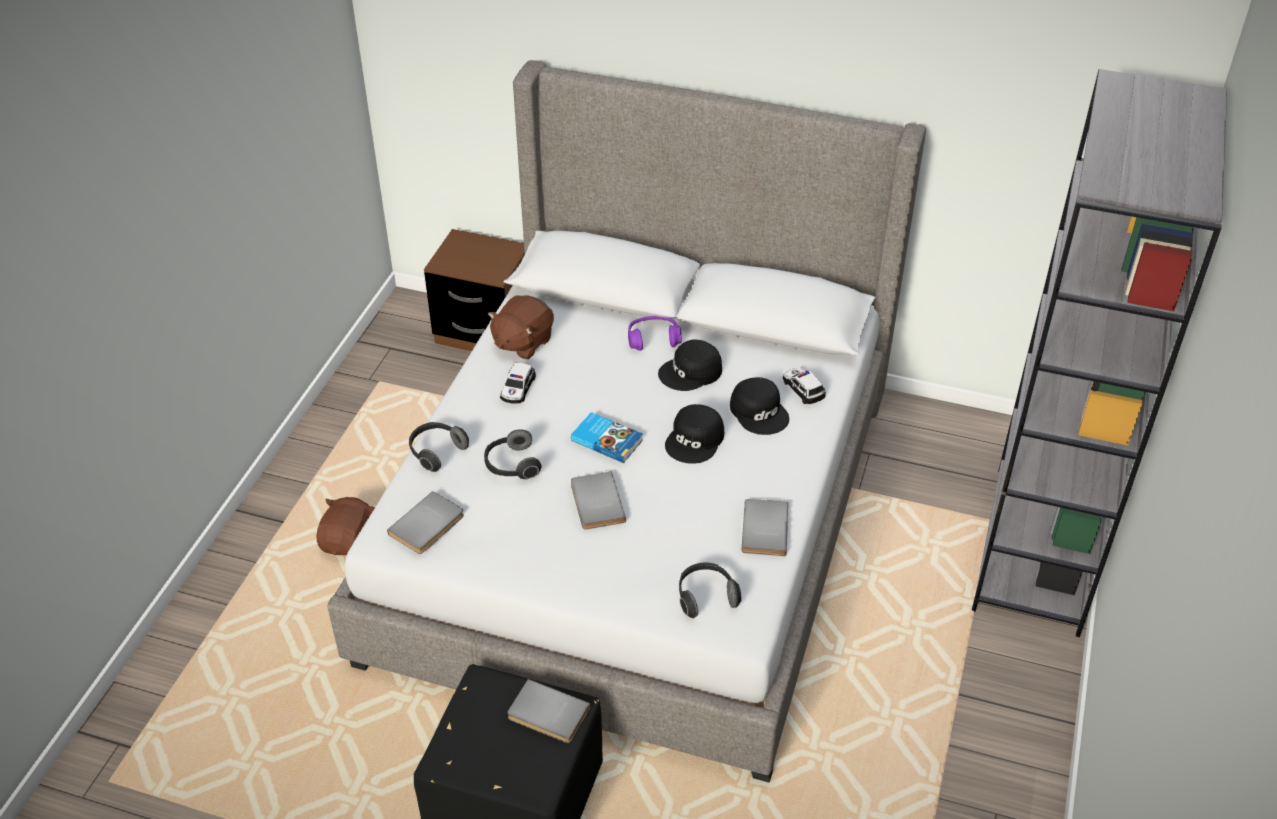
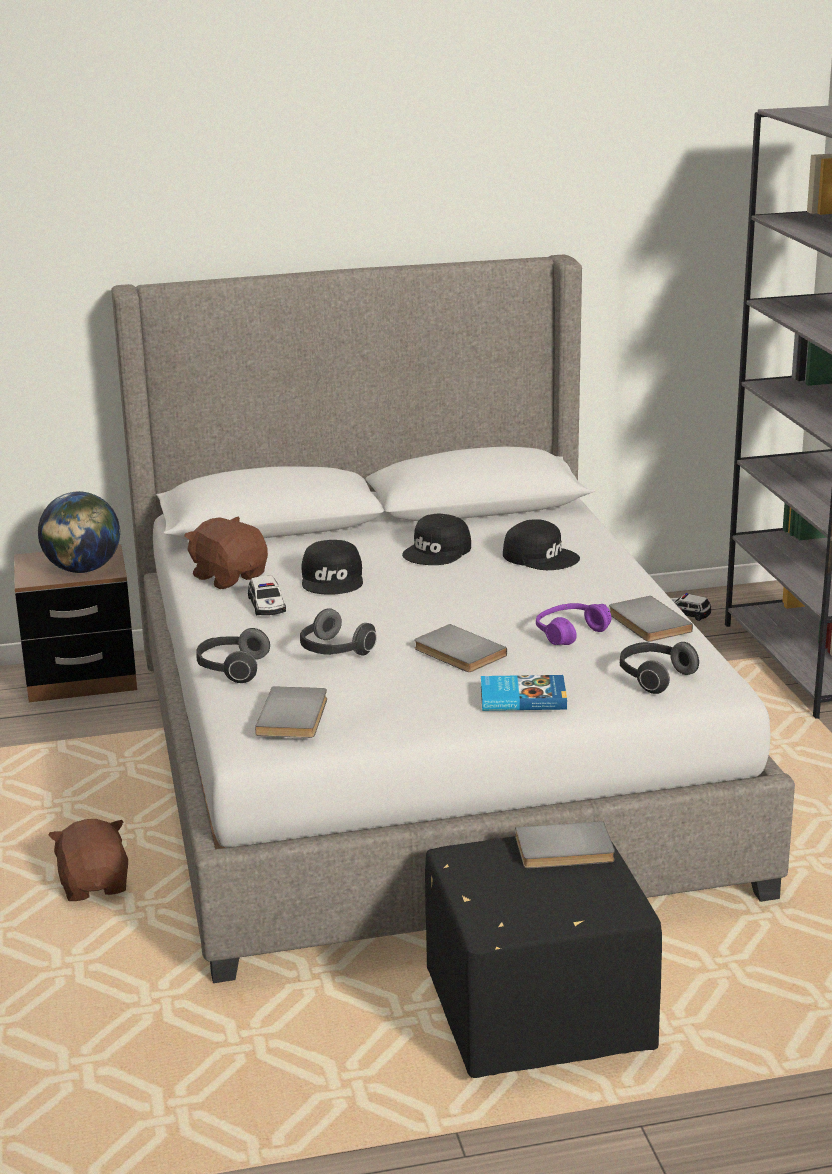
camera: 30 degrees left, 20 degrees down
(481, 266) = (83, 570): none -> globe
(522, 342) = (229, 577): brown plush toy -> brown plush toy turned 135 degrees clockwise
(607, 439) = (412, 611): book -> book (522, 697)
(653, 339) = (370, 541): purple headphones -> purple headphones (570, 633)
(695, 440) = (503, 588): black cap -> black cap (333, 579)
(803, 388) = (562, 534): toy car -> toy car (685, 613)

